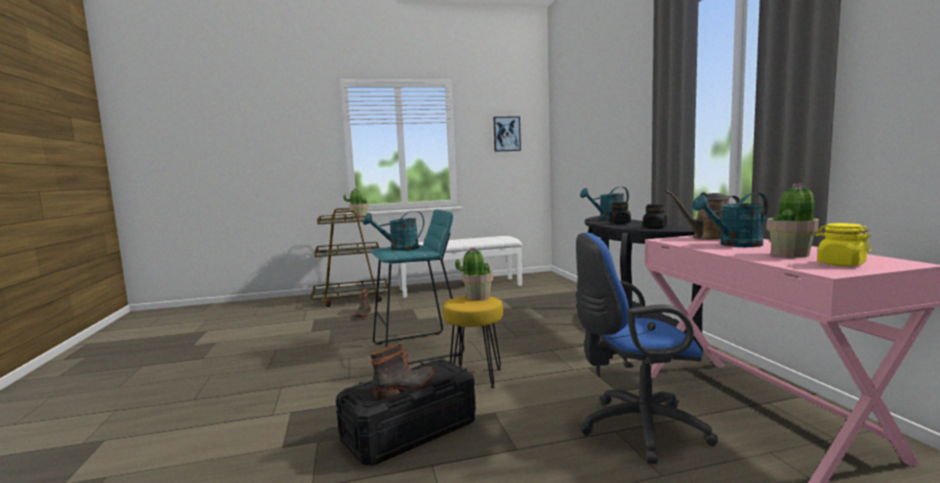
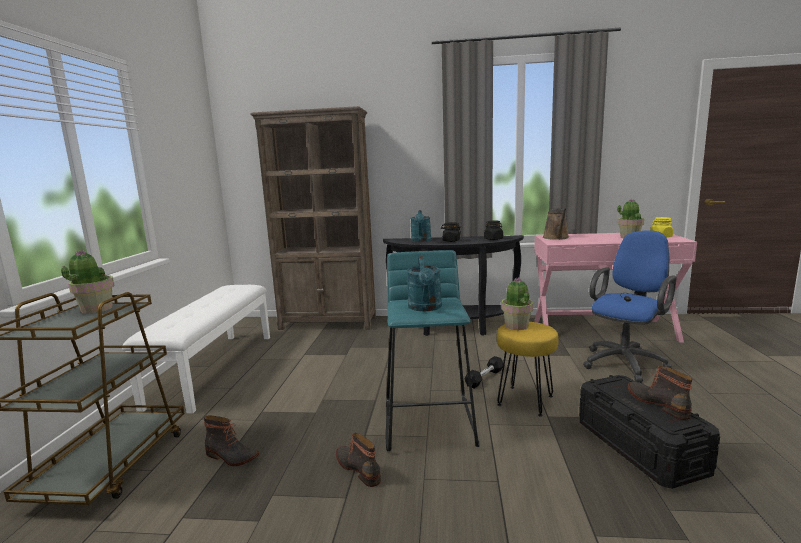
camera: 70 degrees left, 5 degrees up
(357, 341) = (359, 468): none -> boot
(506, 134) = (187, 152): picture -> none
(511, 357) = (484, 378): none -> black dumbbell
(572, 291) = (329, 323): none -> brown bookcase
(636, 428) = (626, 362): blue office chair -> blue office chair turned 150 degrees counterclockwise
(734, 245) = (590, 238): turquoise watering can -> none

